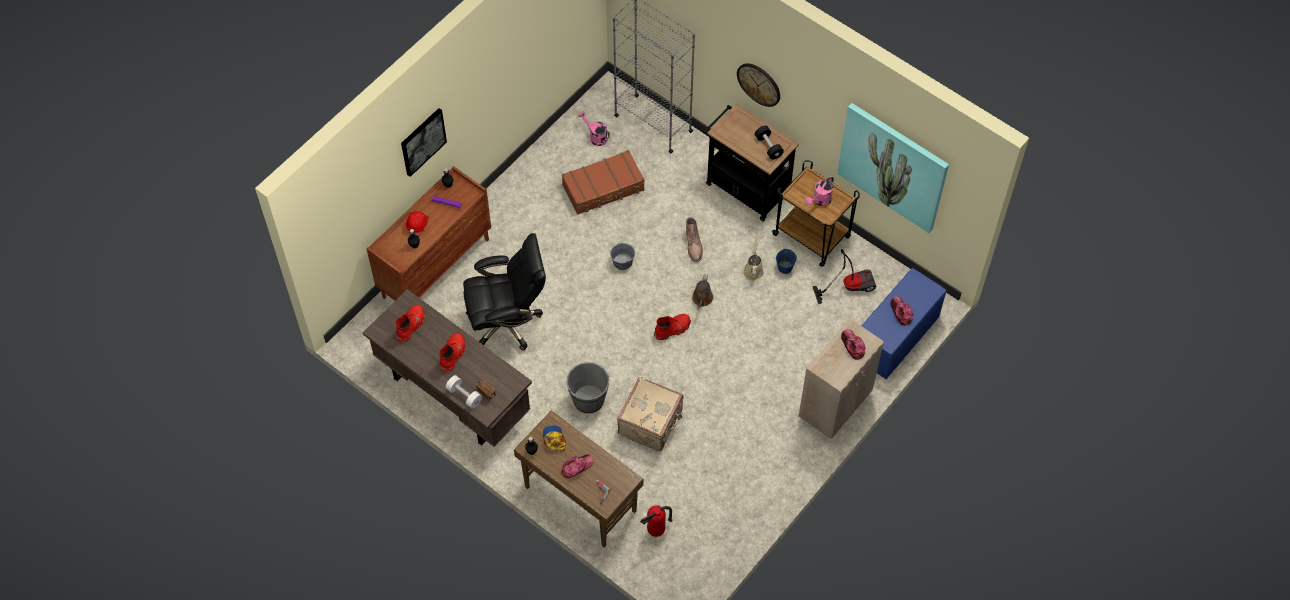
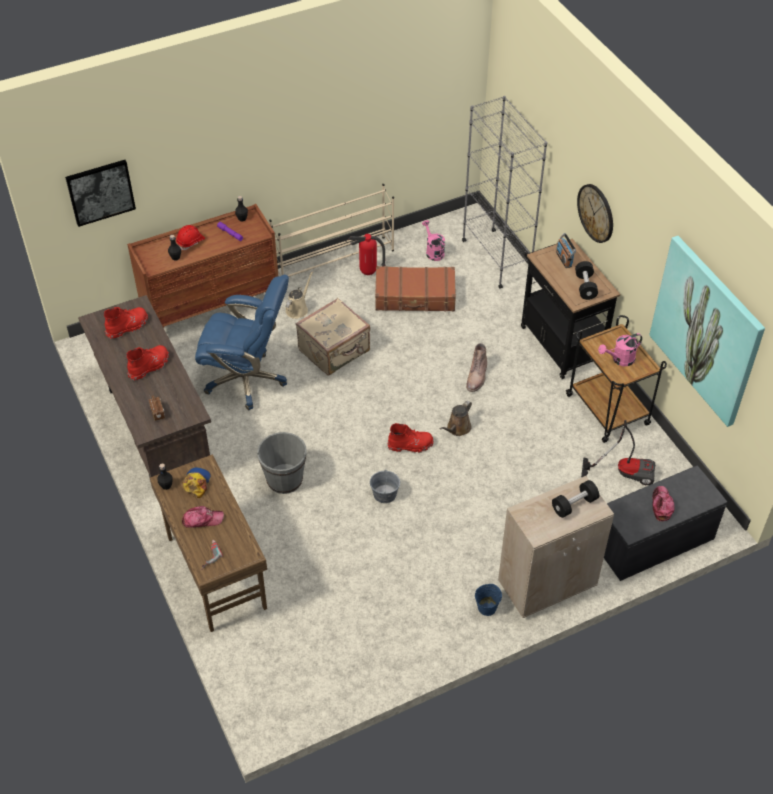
camera: 25 degrees right, 10 degrees down
(422, 141) = (216, 149): picture -> picture (100, 192)
(464, 395) = (134, 408): white dumbbell -> none
(507, 324) = (248, 382): black office chair -> blue office chair
(516, 179) = (335, 262): none -> beige shoe rack
(622, 262) = (395, 366): grey bucket -> grey bucket (385, 494)
(651, 423) = (335, 526): beige suitcase -> beige suitcase (335, 351)
(656, 531) = (275, 638): fire extinguisher -> fire extinguisher (368, 273)
(739, 126) = (564, 259): none -> radio
(753, 270) = (527, 420): beige watering can -> beige watering can (298, 309)
(785, 267) = (563, 429): blue bucket -> blue bucket (487, 607)
(852, 345) = (574, 505): cap -> black dumbbell
(896, 337) = (653, 542): blue bench -> grey bench

